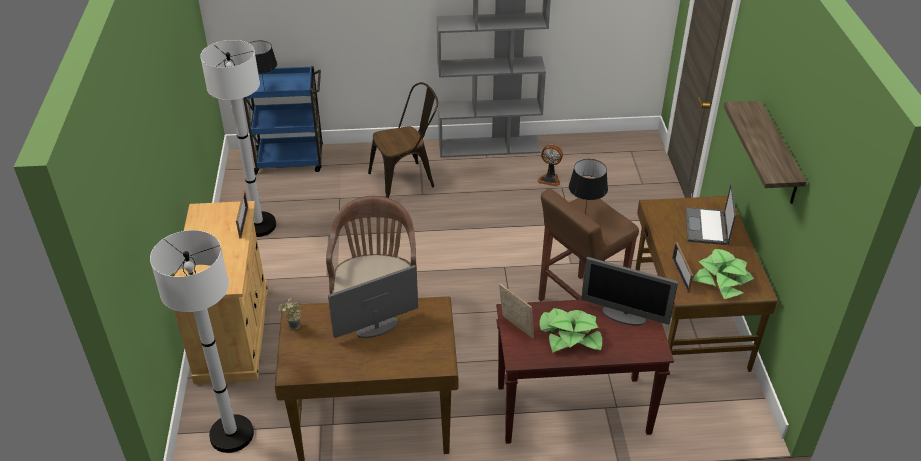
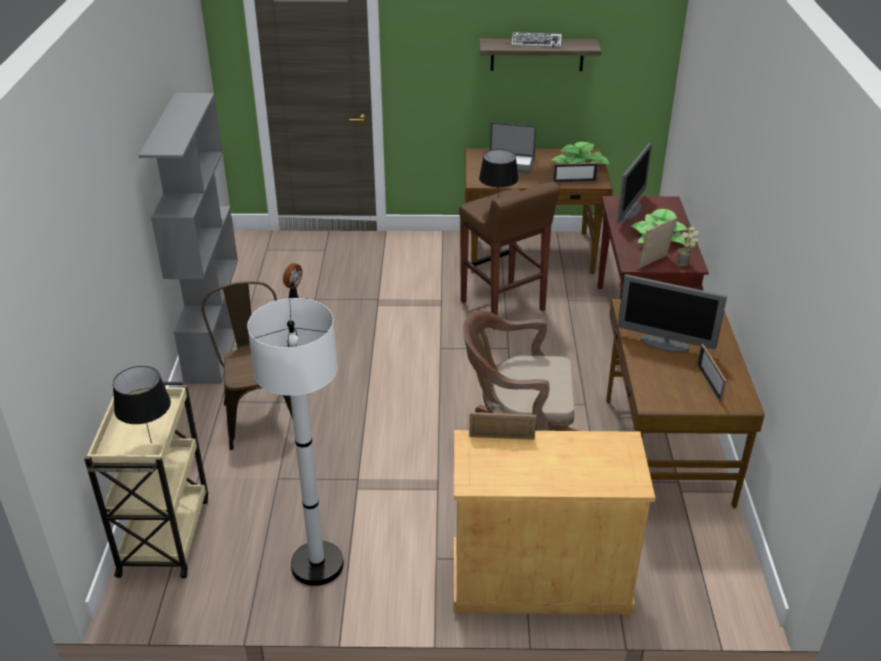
camera: 85 degrees left, 5 degrees down
(231, 435) = (708, 569): white floor lamp -> none
(290, 160) = (165, 534): blue cart -> beige cart
(292, 328) = (676, 403): potted plant -> potted plant (685, 265)
(318, 352) = (709, 383): none -> picture frame
(377, 328) = (665, 344): monitor -> monitor turned 45 degrees counterclockwise
(765, 137) = (536, 43): none -> keyboard

